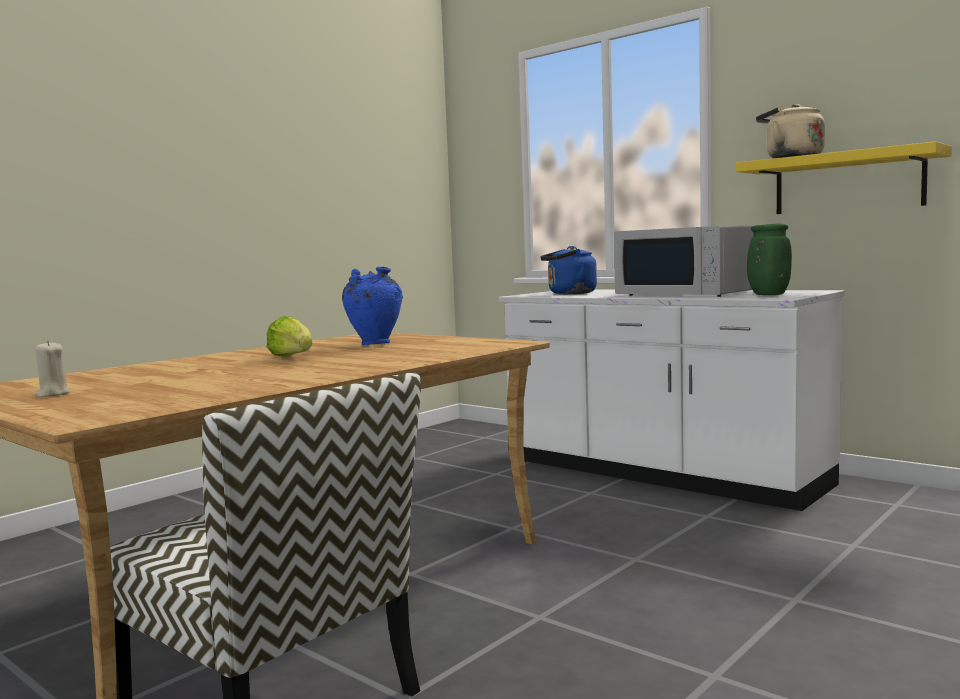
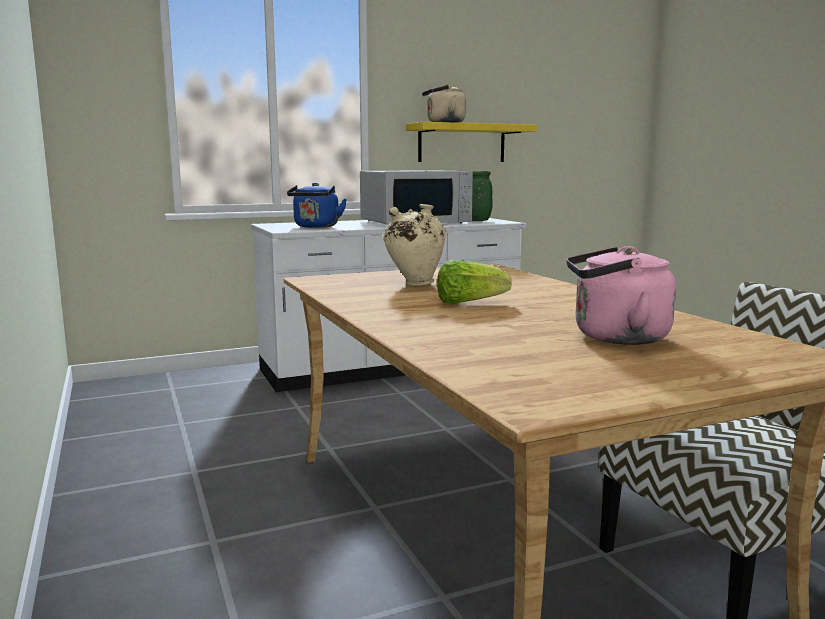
camera: 65 degrees left, 5 degrees up
(53, 394) = (638, 368): beige candle -> none
(159, 385) = (615, 337): none -> pink kettle
(375, 344) = (414, 284): blue vase -> beige vase

